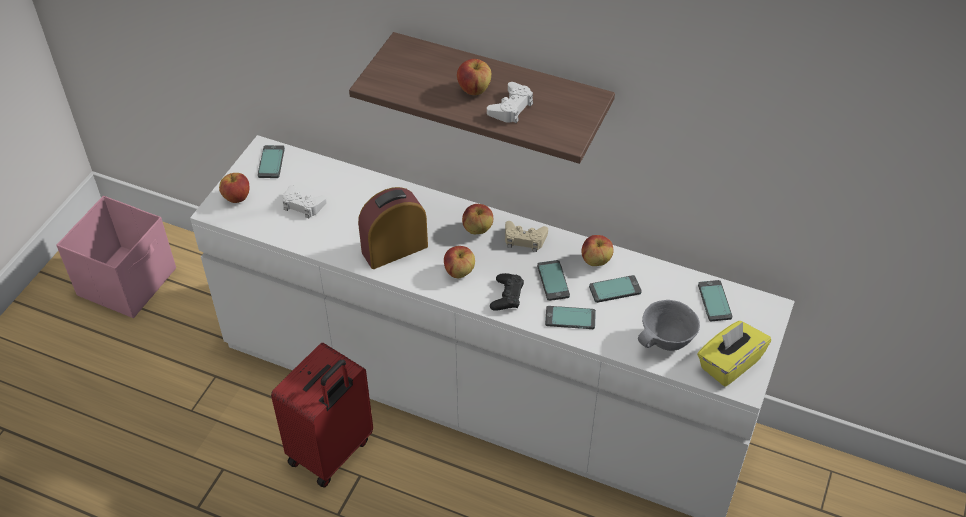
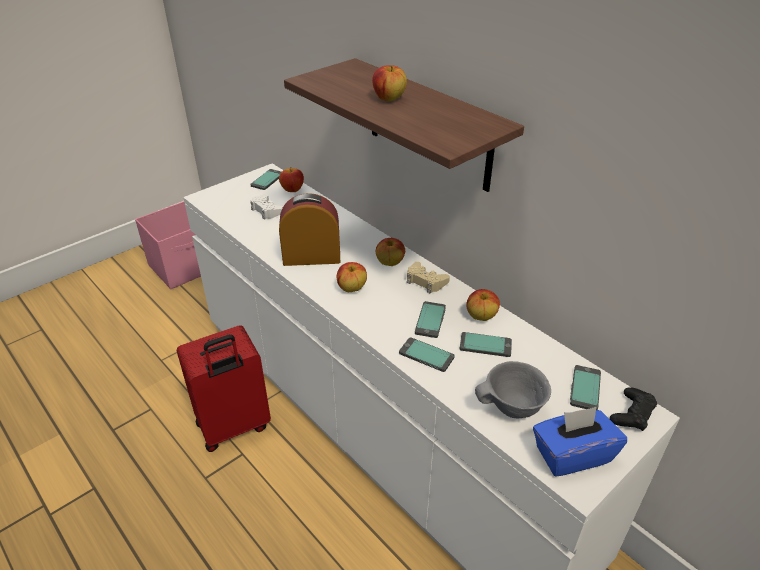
camera: 25 degrees right, 10 degrees down
(237, 197) = (225, 194): apple -> apple (292, 189)
(507, 296) = (380, 319): black game controller -> black game controller (632, 414)
(511, 108) = (412, 115): white game controller -> none
(729, 364) = (572, 454): yellow tissue box -> blue tissue box

